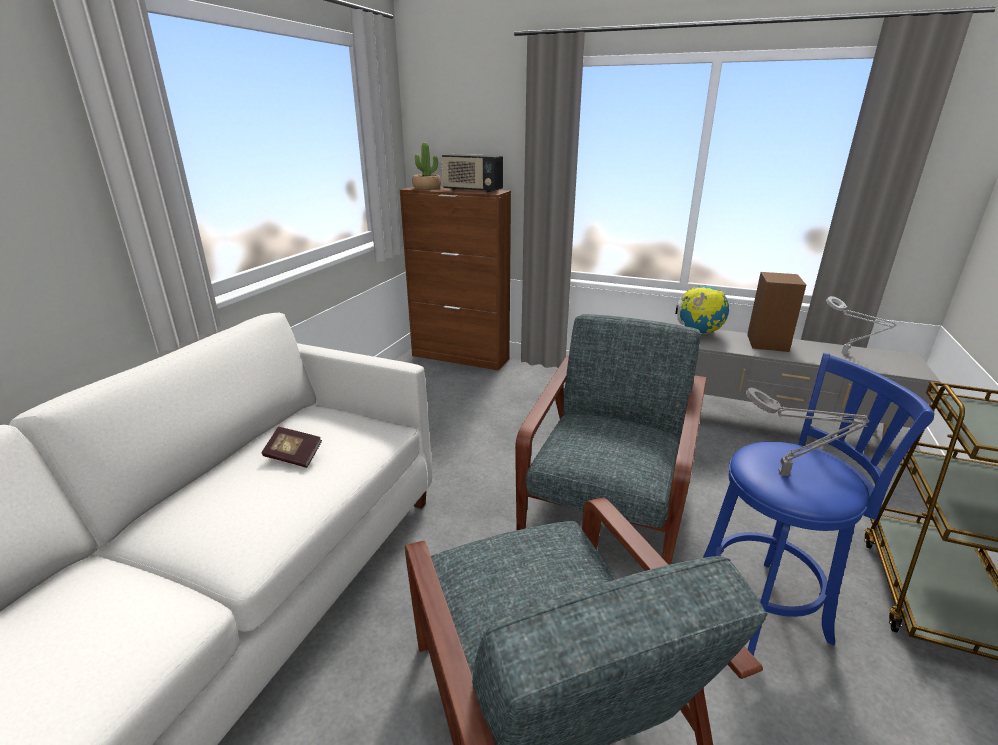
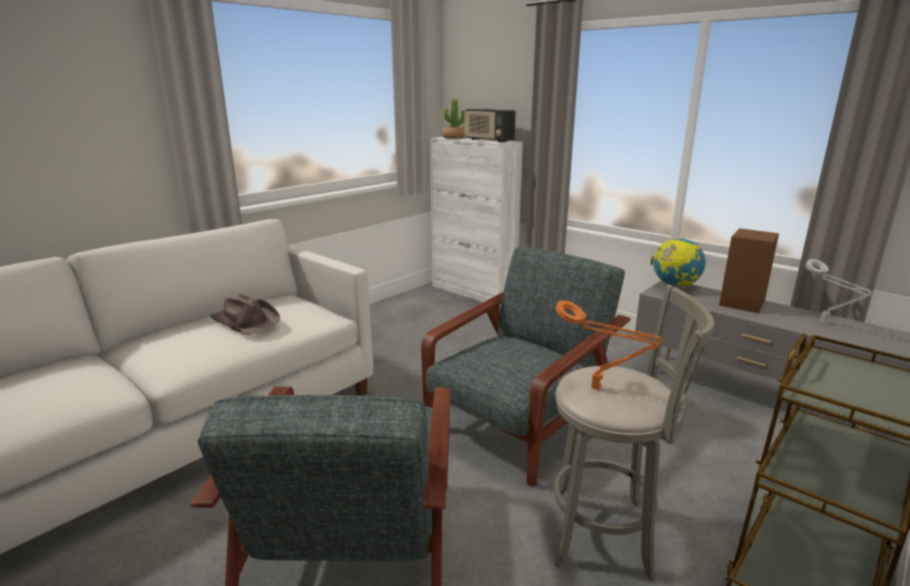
camera: 20 degrees right, 5 degrees down
(294, 456) = (246, 320): book -> brown hat
(460, 357) = (473, 292): brown cabinet -> white cabinet
(765, 606) = (607, 533): blue stool -> grey stool
(787, 474) = (599, 389): grey table lamp -> orange table lamp

